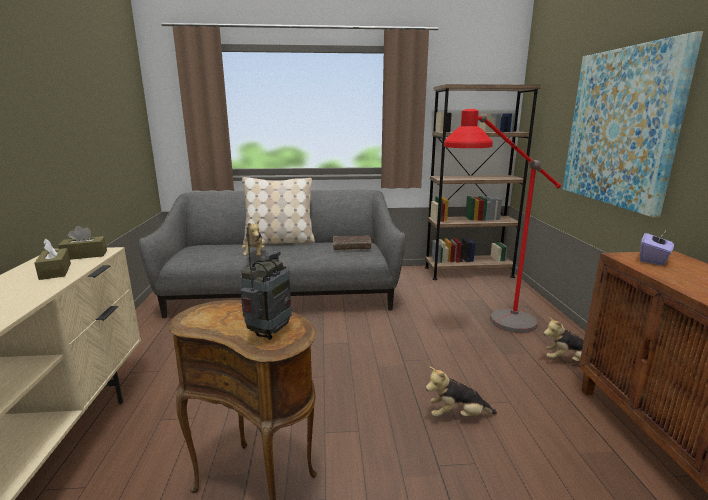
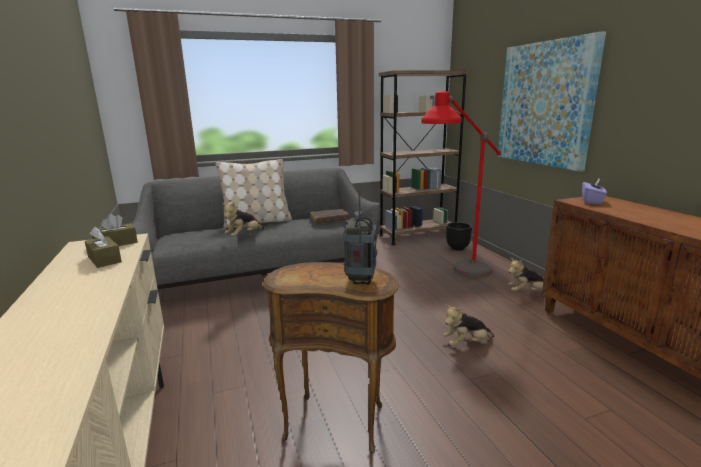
camera: 15 degrees left, 0 degrees up
(255, 255) = (244, 235): plush toy -> plush toy turned 60 degrees clockwise
(507, 292) = (457, 248): none -> black planter

